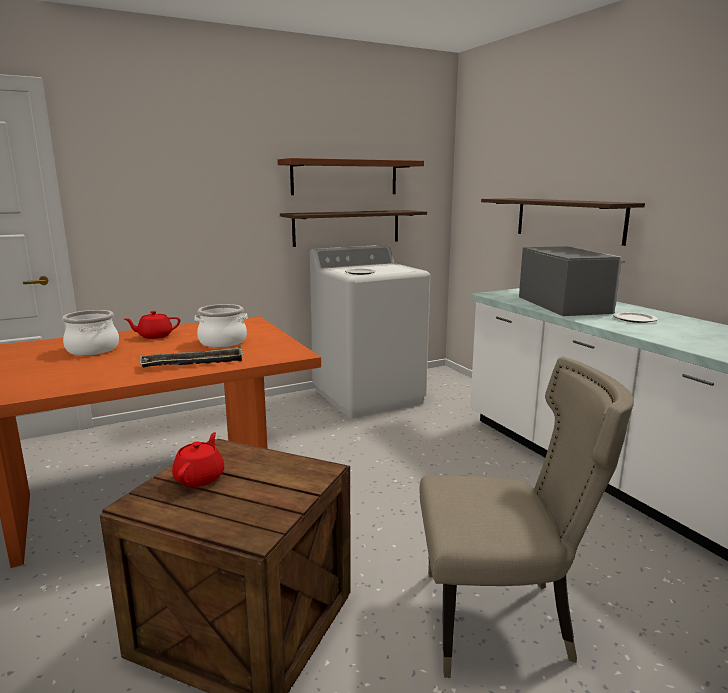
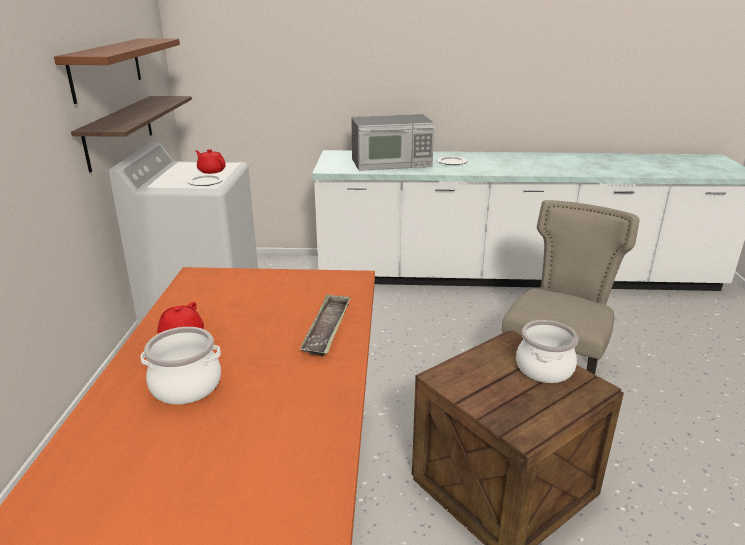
camera: 60 degrees left, 10 degrees up
(200, 477) = (494, 395): red teapot -> red teapot (211, 171)
(223, 342) = (266, 303): cooking pot -> cooking pot (543, 368)
(565, 304) = (392, 163): microwave -> microwave turned 150 degrees clockwise
(568, 219) = (342, 89): shelf -> none

